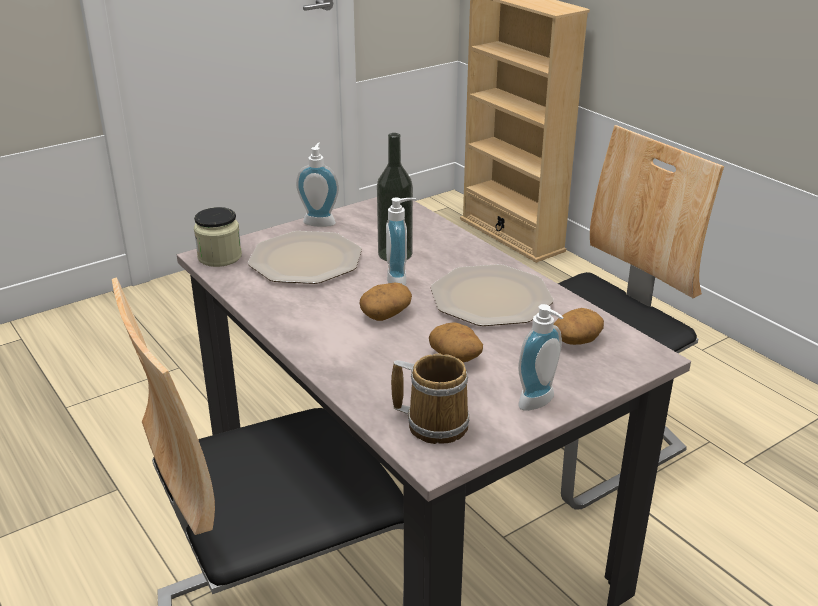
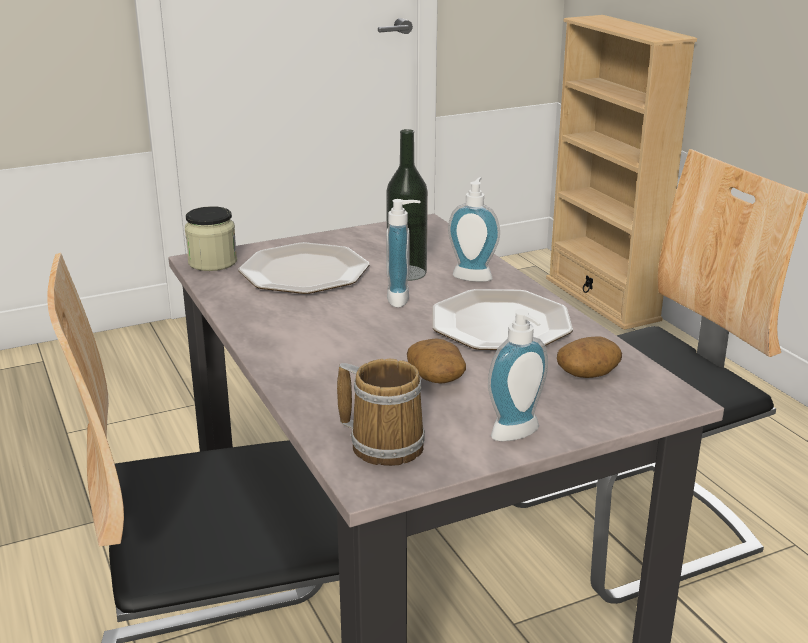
camera: 10 degrees right, 5 degrees down
(320, 221) = (336, 236): soap dispenser -> soap dispenser (473, 275)
(386, 313) = (372, 329): potato -> none

